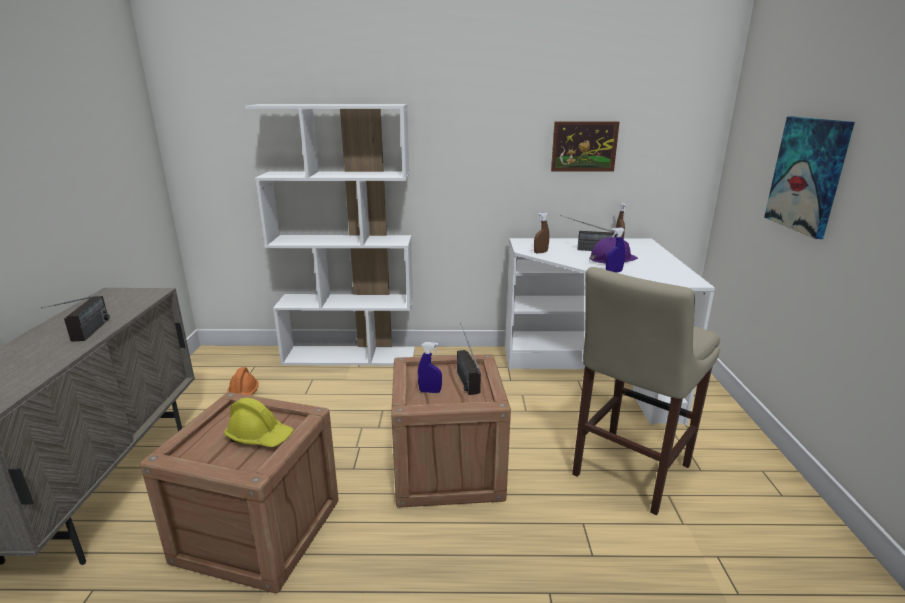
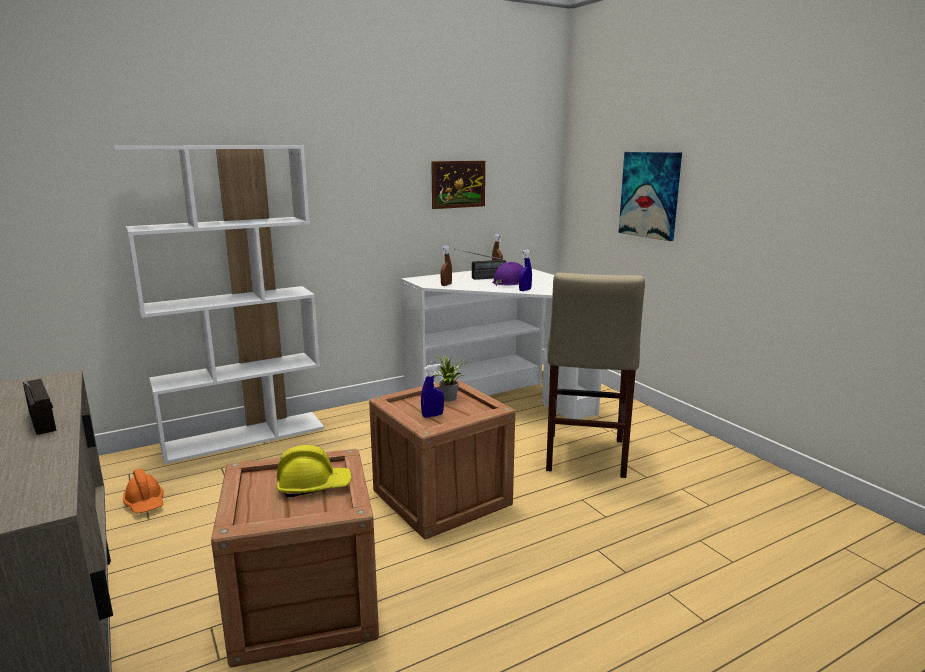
camera: 30 degrees left, 5 degrees down
(463, 376) = (447, 399): radio -> potted plant

